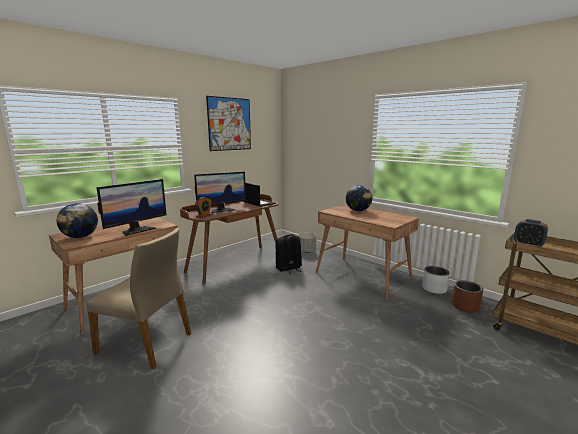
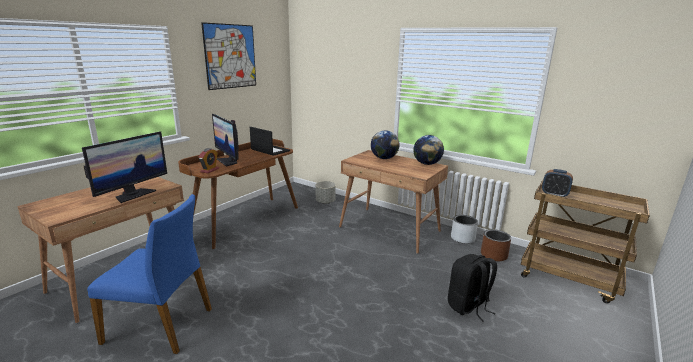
camera: 10 degrees left, 5 degrees up
(80, 237) = (62, 207): globe -> globe (427, 164)
(146, 342) = (161, 324): beige chair -> blue chair
(221, 210) = (228, 161): monitor -> monitor turned 90 degrees clockwise
(288, 268) = (308, 224): black backpack -> black backpack (468, 306)

